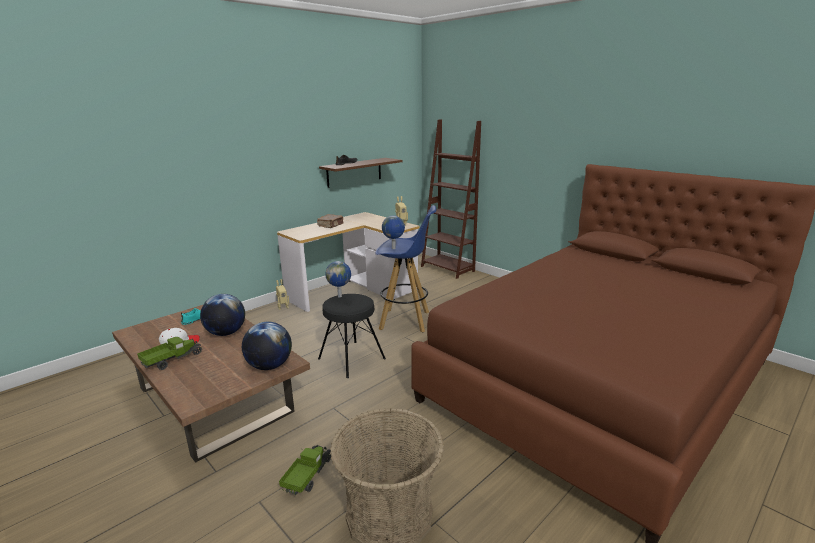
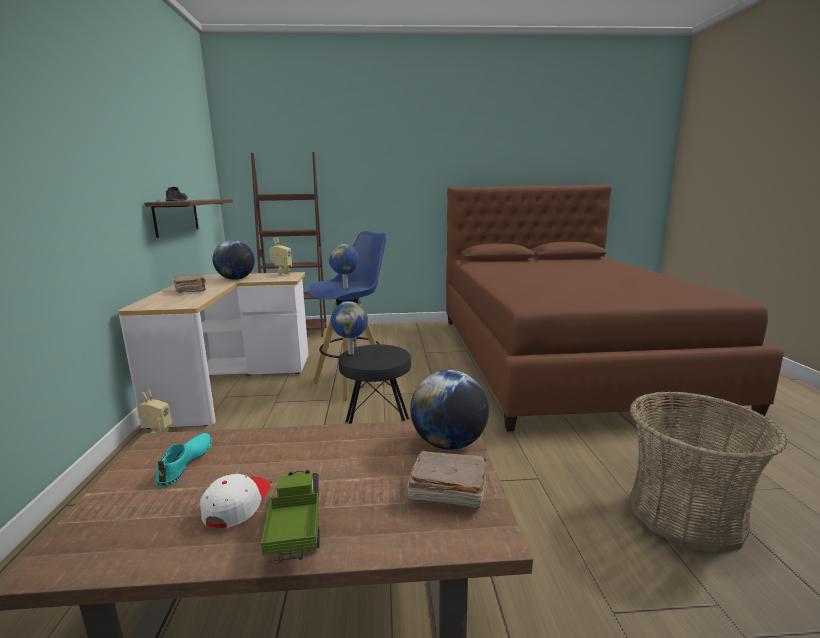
camera: 50 degrees left, 5 degrees down
(221, 381) = (447, 491): none -> brown book
(226, 333) = (286, 453): globe -> globe (236, 279)
(308, 476) = (585, 548): toy truck -> none

